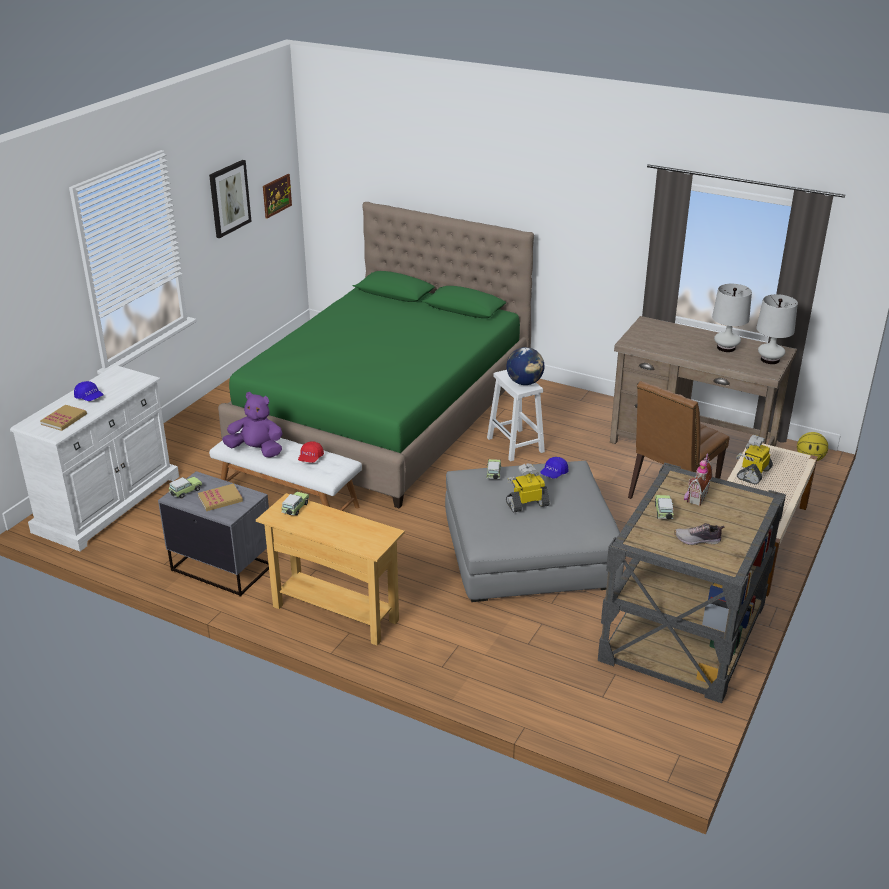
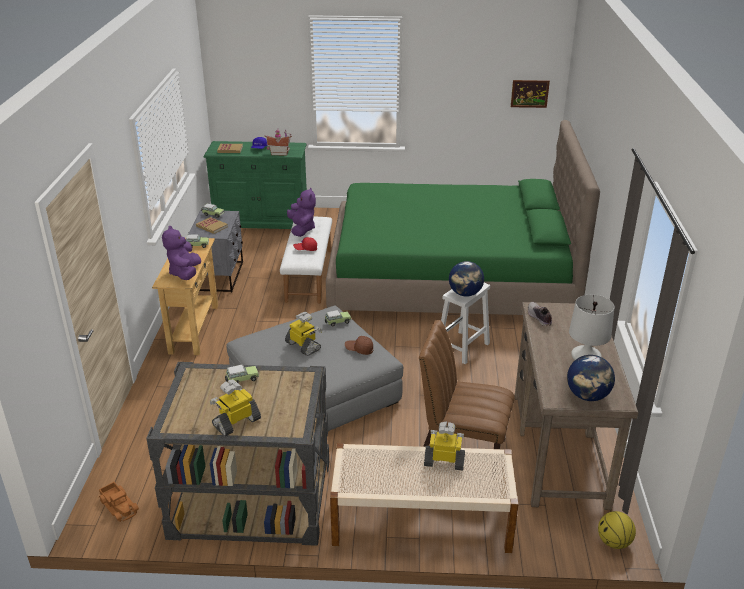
camera: 65 degrees right, 0 degrees up
(107, 502) = (262, 221): white dresser -> green dresser
(229, 198) = (469, 76): picture -> none
(363, 529) = (185, 273): none -> purple plush toy
(554, 474) = (359, 349): blue cap -> brown cap
(654, 730) = (119, 505): none -> toy truck
(695, 497) = (277, 392): toy house -> toy house (279, 153)
(697, 540) = (207, 404): shoe -> shoe (539, 317)
(736, 528) = (236, 422): none -> toy robot
(770, 359) = (587, 396): white table lamp -> globe

